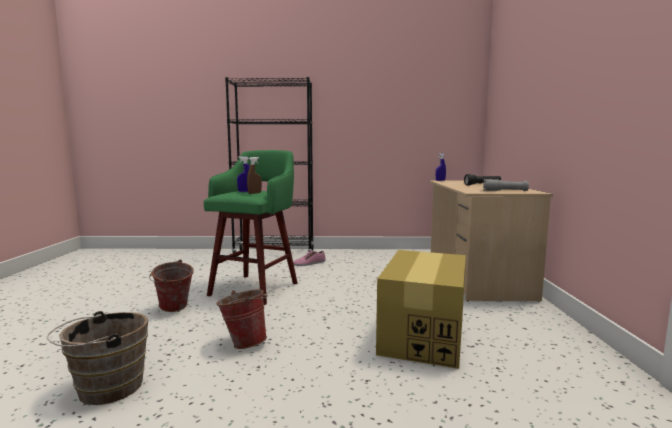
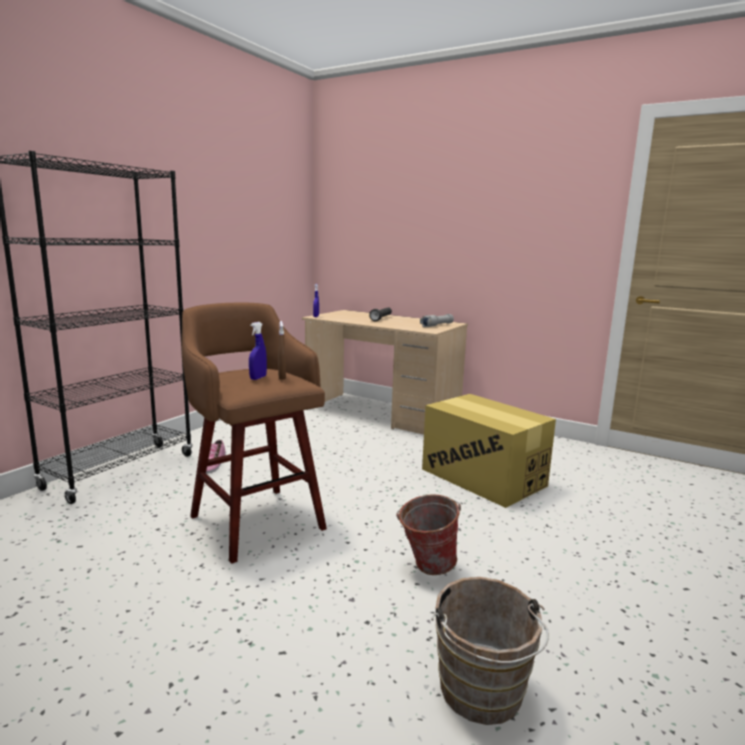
camera: 60 degrees left, 5 degrees up
(173, 309) = (253, 603): bucket -> none
(256, 288) = (255, 520): green stool -> brown stool

